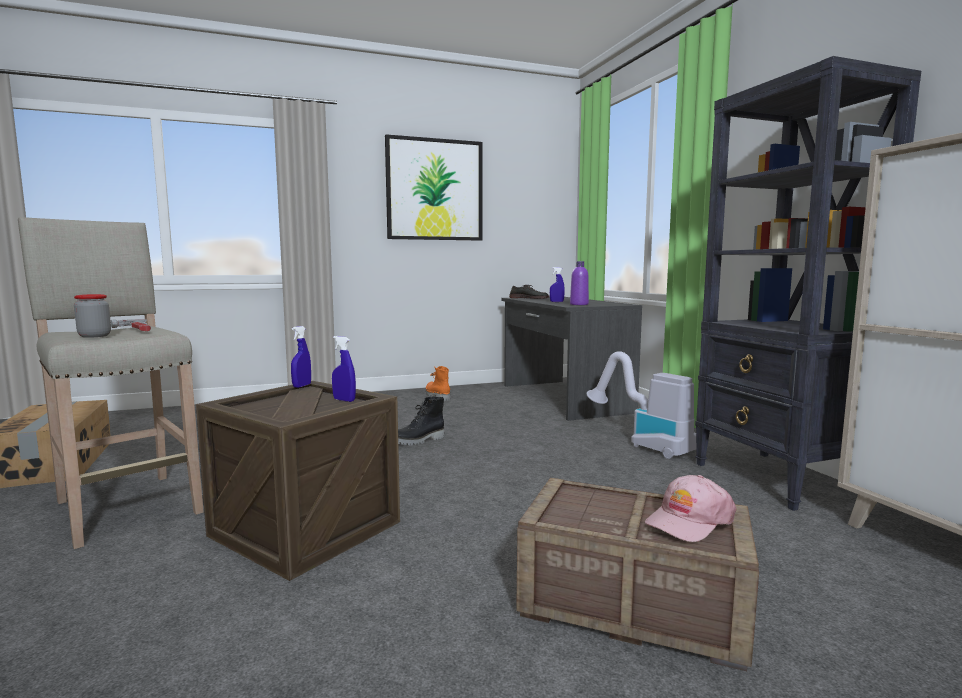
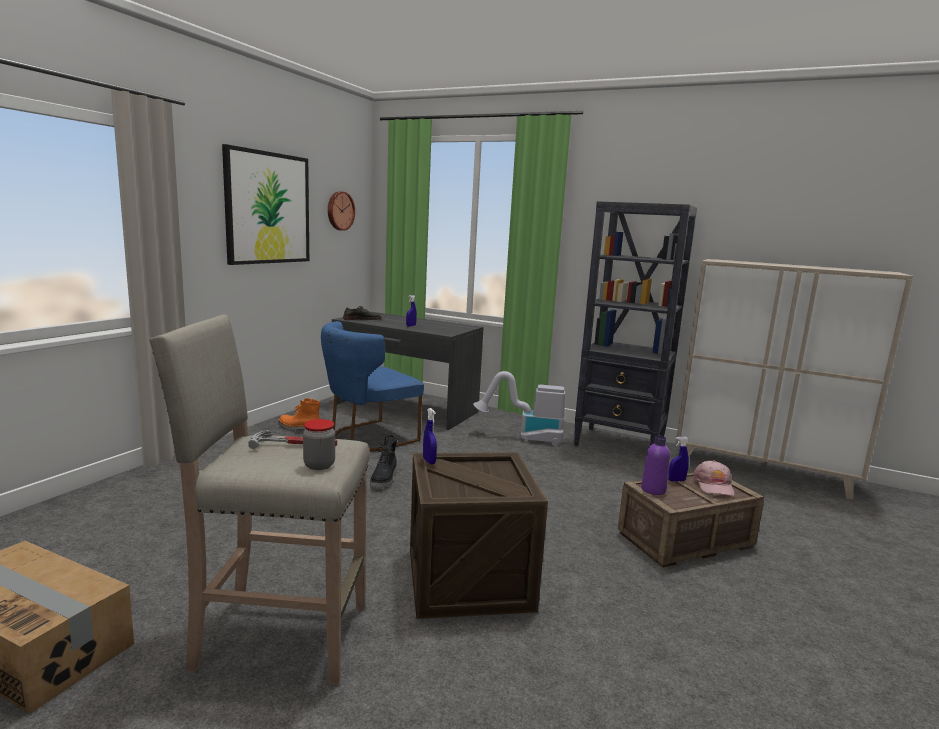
camera: 45 degrees left, 5 degrees up
(344, 400) = (485, 465): blue spray bottle -> blue spray bottle (676, 480)
(476, 411) = (367, 438): none -> blue chair
(528, 192) = (339, 211): none -> wall clock
(579, 304) = (443, 330): purple bottle -> purple bottle (653, 490)

